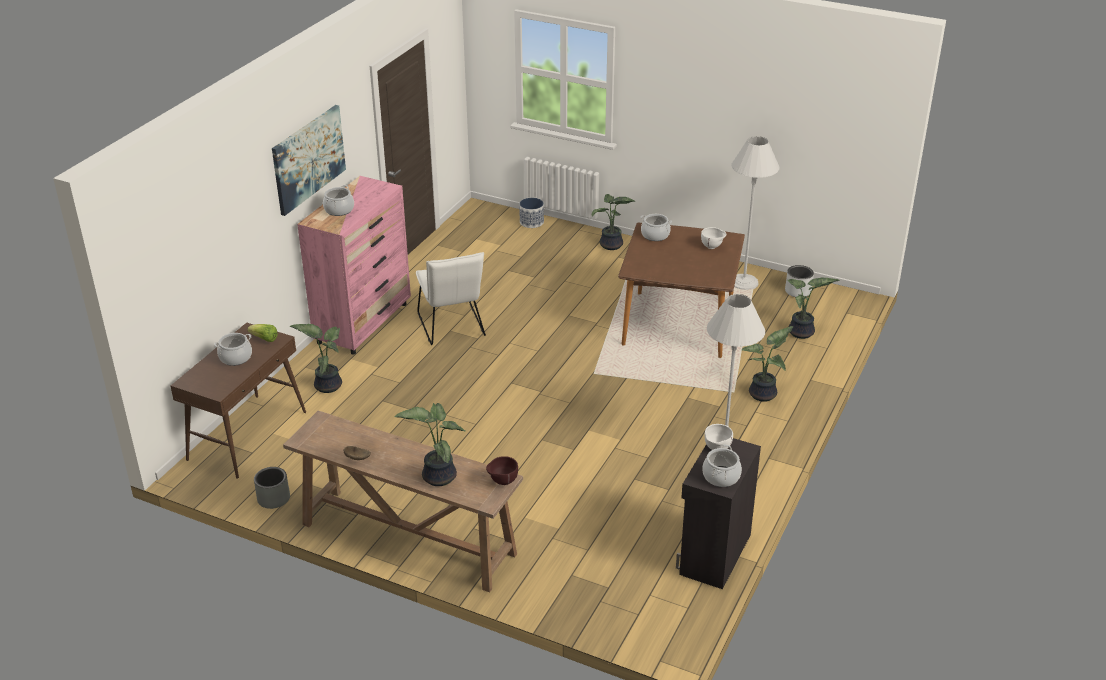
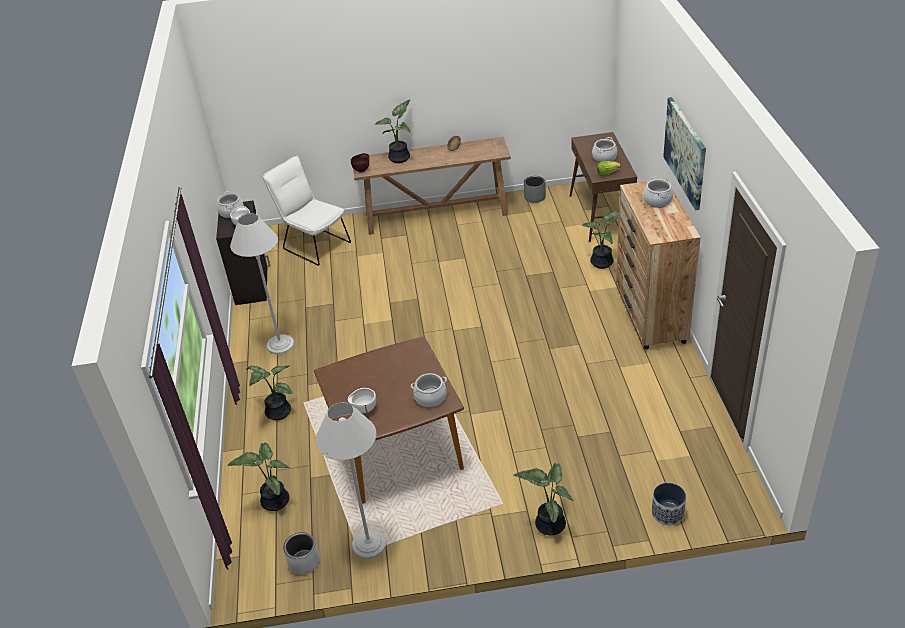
camera: 150 degrees right, 5 degrees up
(364, 323) = (650, 316): pink dresser -> brown dresser
(452, 327) = (580, 347): white chair -> white chair (313, 244)

